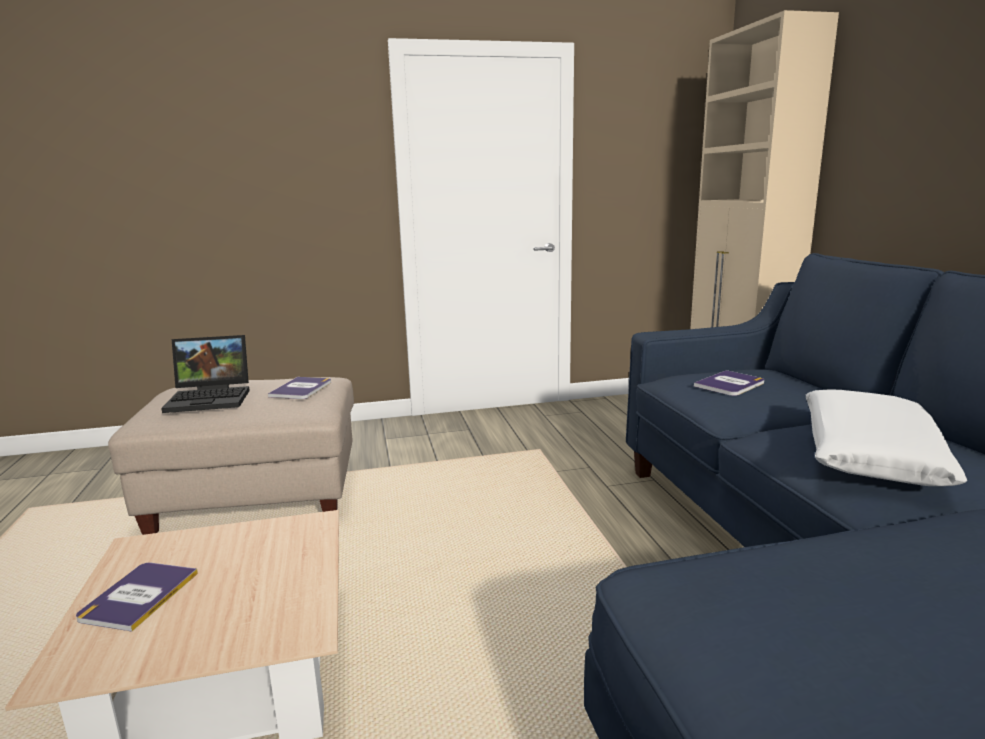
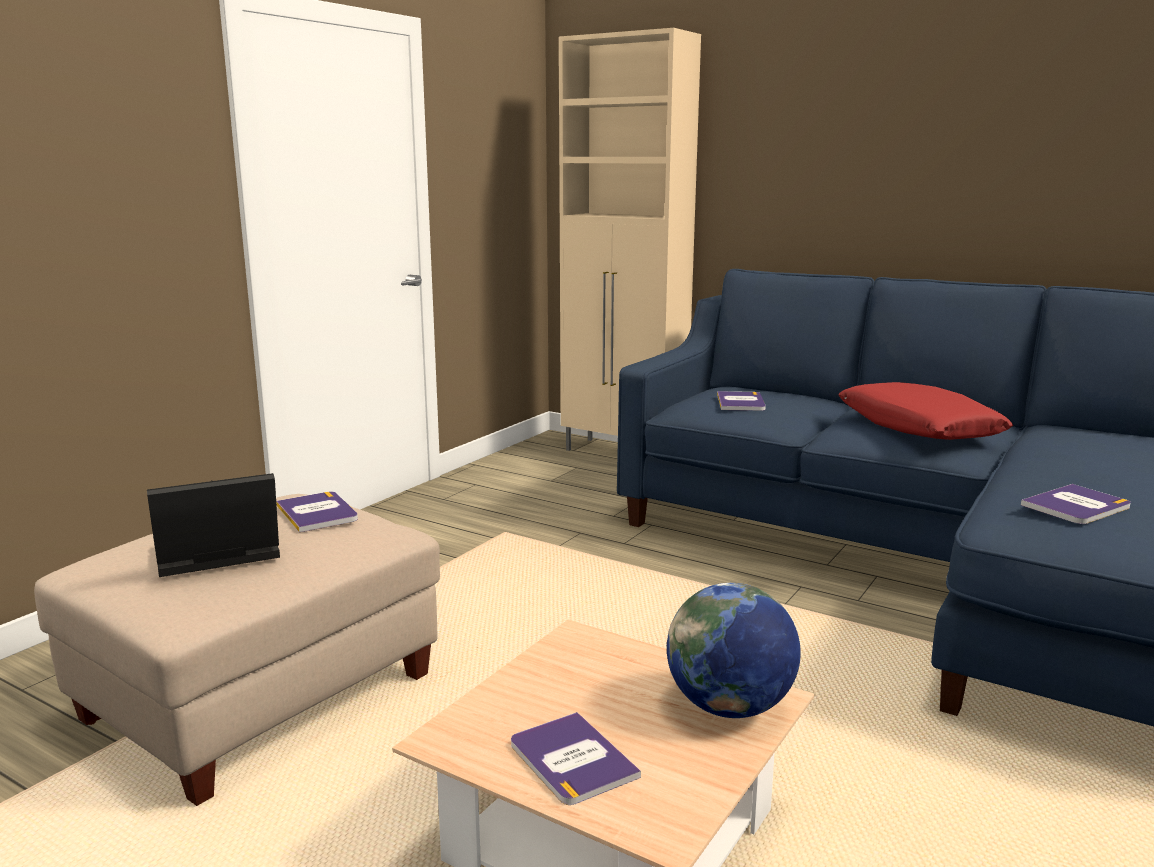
camera: 45 degrees left, 0 degrees up
(212, 398) = (215, 557): laptop -> laptop turned 150 degrees counterclockwise
(270, 621) = (729, 707): none -> globe
(793, 601) = (1076, 506): none -> book
(869, 453) = (918, 428): white pillow -> red pillow

